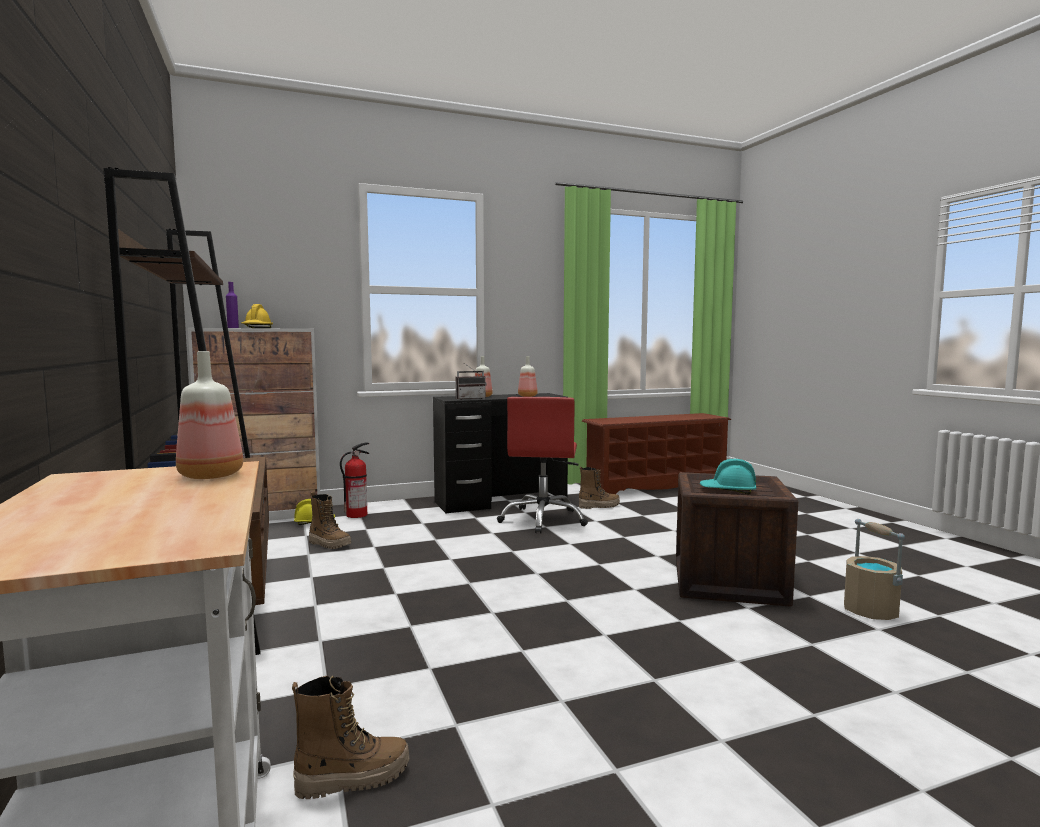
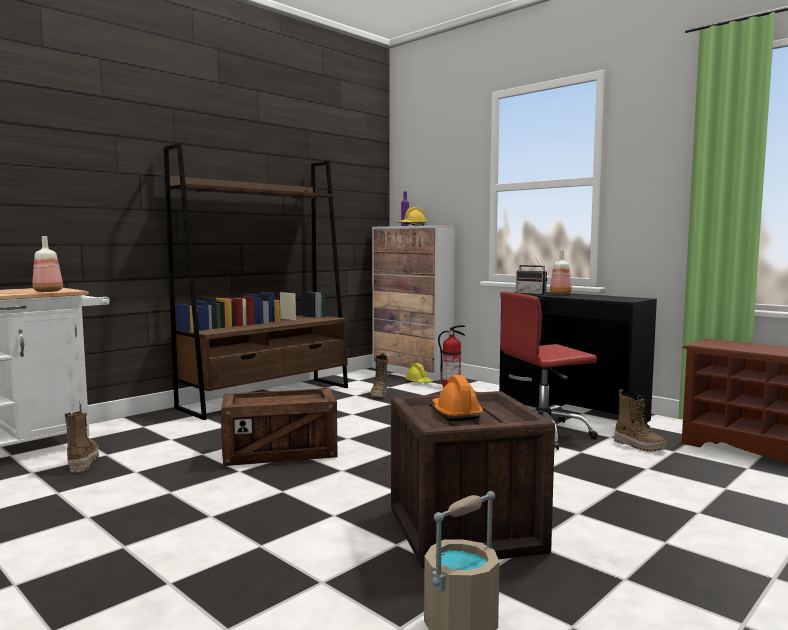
camera: 65 degrees right, 0 degrees up
(353, 778) = (83, 462): boot -> boot turned 150 degrees counterclockwise
(480, 621) = (279, 453): none -> crate
(528, 396) = (599, 298): bottle -> none
(728, 490) = (455, 413): turquoise hard hat -> orange hard hat

